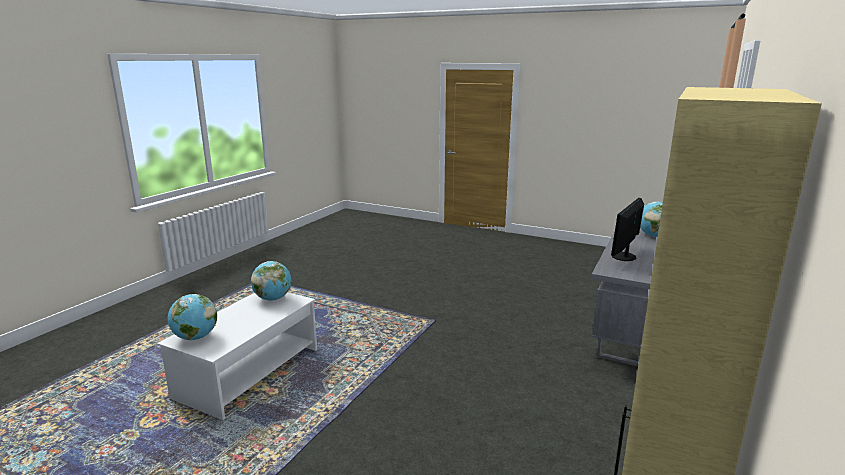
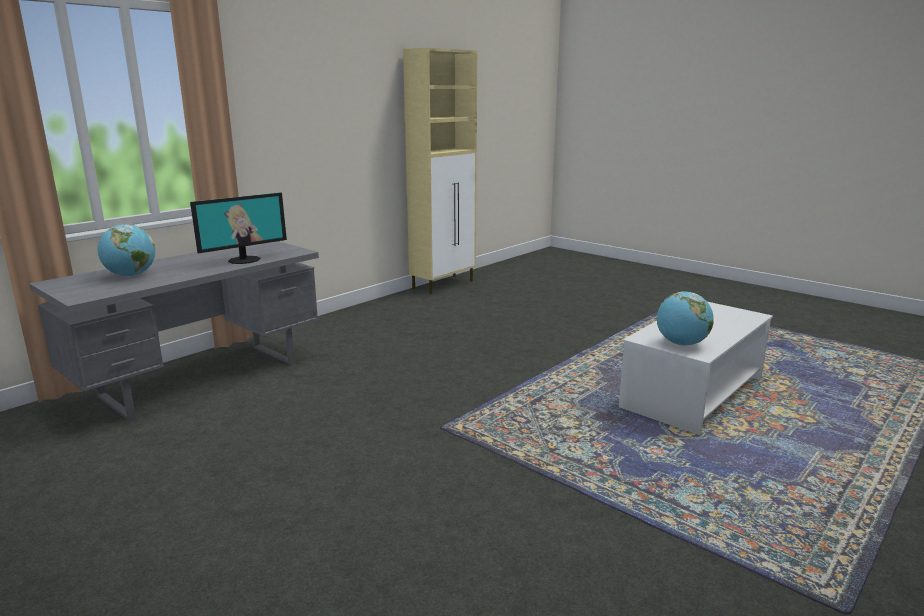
camera: 165 degrees left, 0 degrees up
(195, 337) = (736, 315): globe -> none

